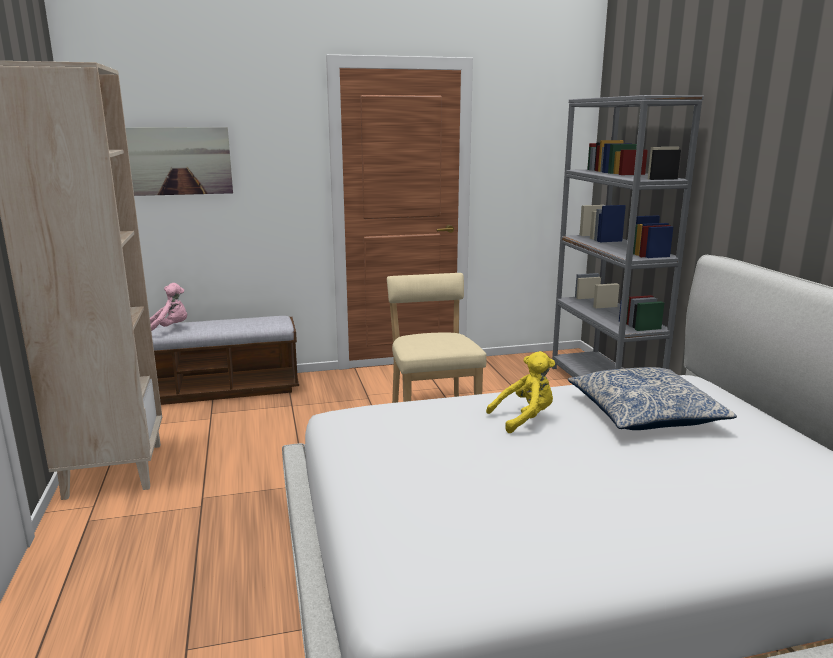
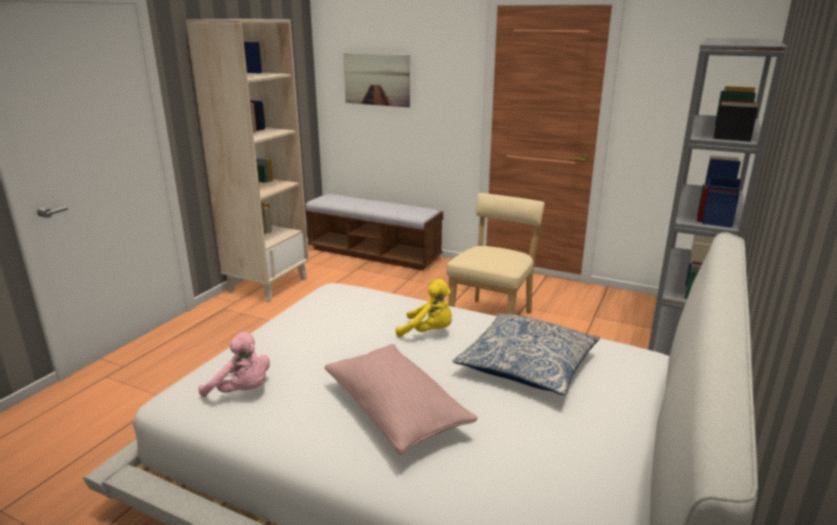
camera: 40 degrees right, 5 degrees up
(169, 329) = (351, 202): pink plush toy -> pink plush toy (242, 391)
(640, 492) = (396, 411): none -> pink pillow

